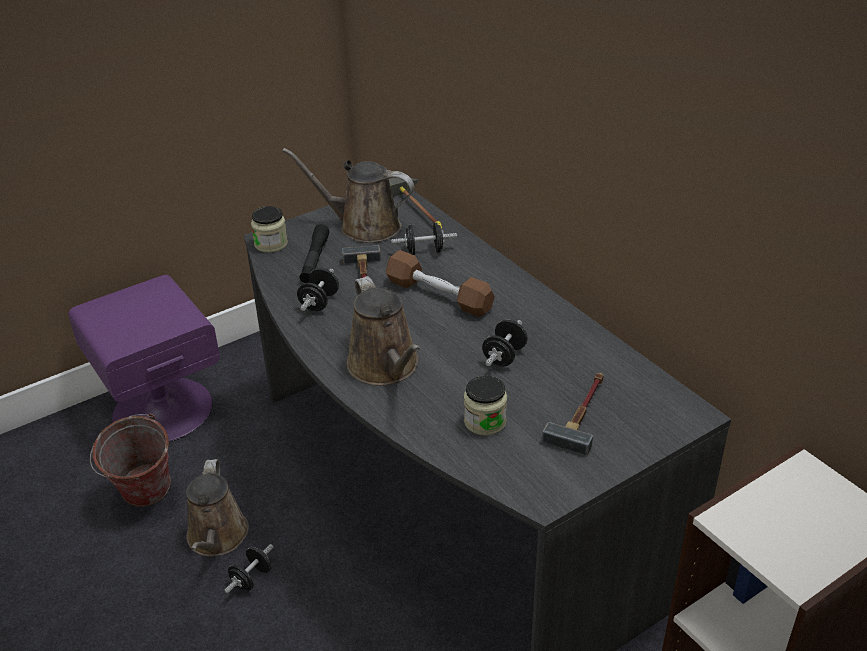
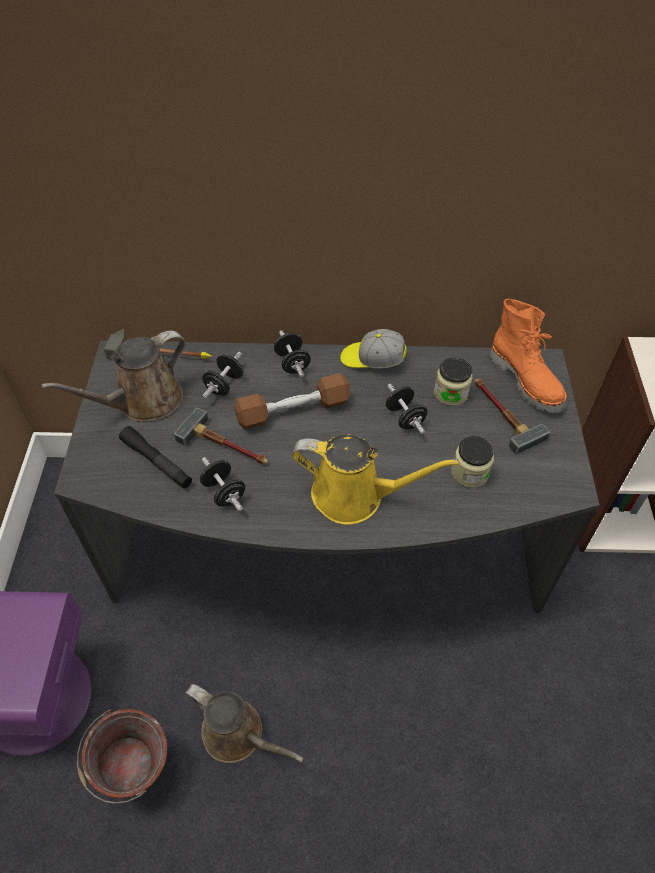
camera: 55 degrees left, 15 degrees up
(251, 578) = (303, 730): black dumbbell -> black dumbbell (292, 363)
(271, 244) = (95, 480): jar -> jar (450, 393)
(386, 367) = (355, 496): brown watering can -> yellow watering can
(549, 309) = (372, 360): none -> cap
(649, 411) = (526, 381): none -> orange boot

